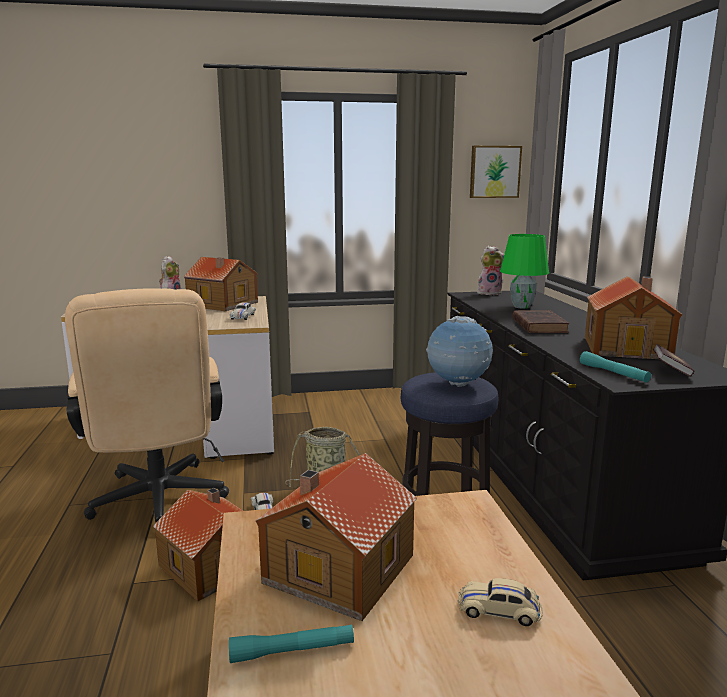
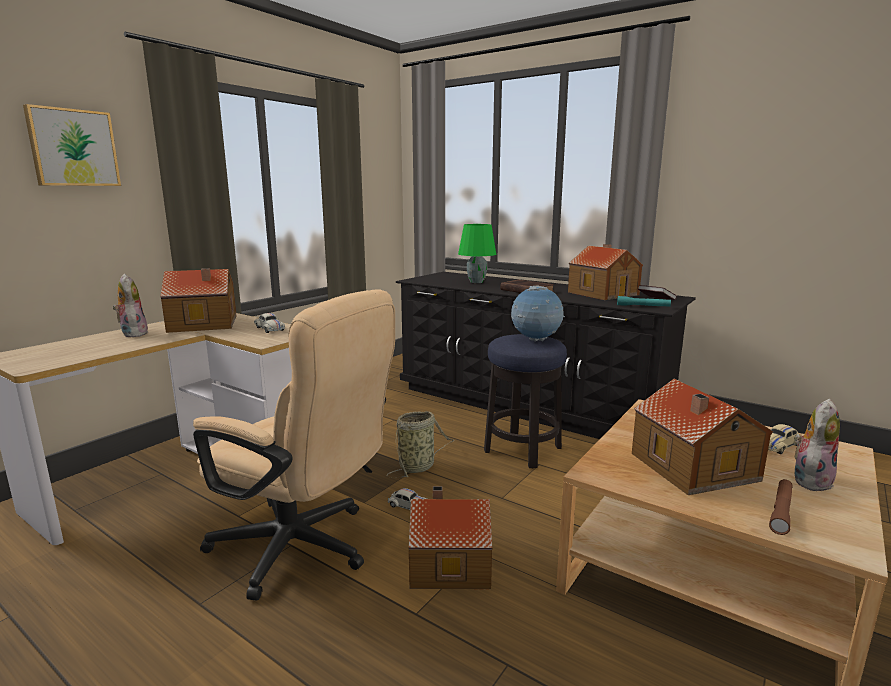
camera: 45 degrees left, 0 degrees up
(292, 651) = (781, 511): turquoise flashlight -> brown flashlight
(490, 293) = (426, 277): plush toy -> plush toy (810, 479)
(494, 172) = (380, 175): picture -> picture (73, 148)

